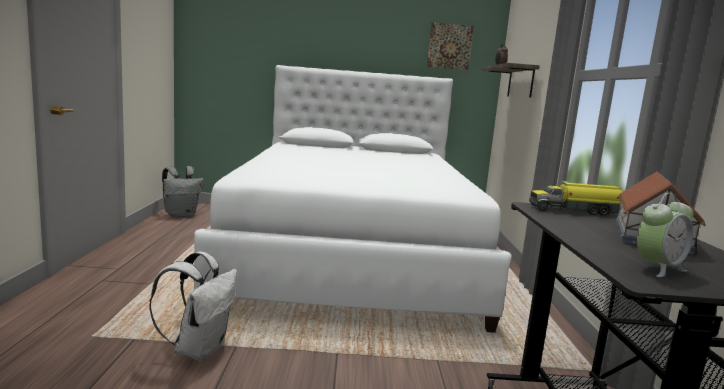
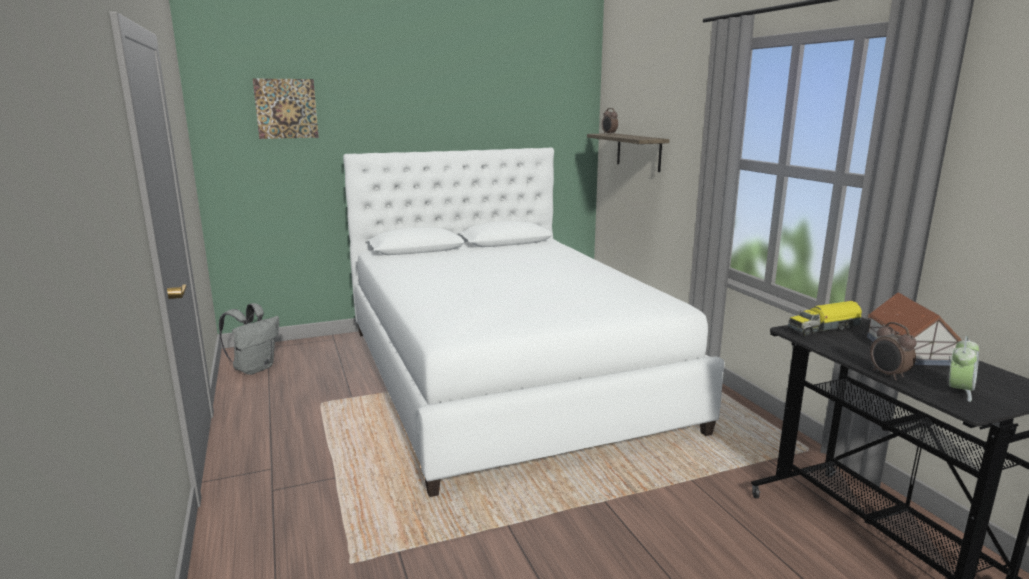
camera: 20 degrees left, 5 degrees up
(199, 349) = (477, 540): white backpack -> none
(449, 46) = (543, 109): picture -> picture (286, 108)
(584, 243) = (888, 375): none -> alarm clock

